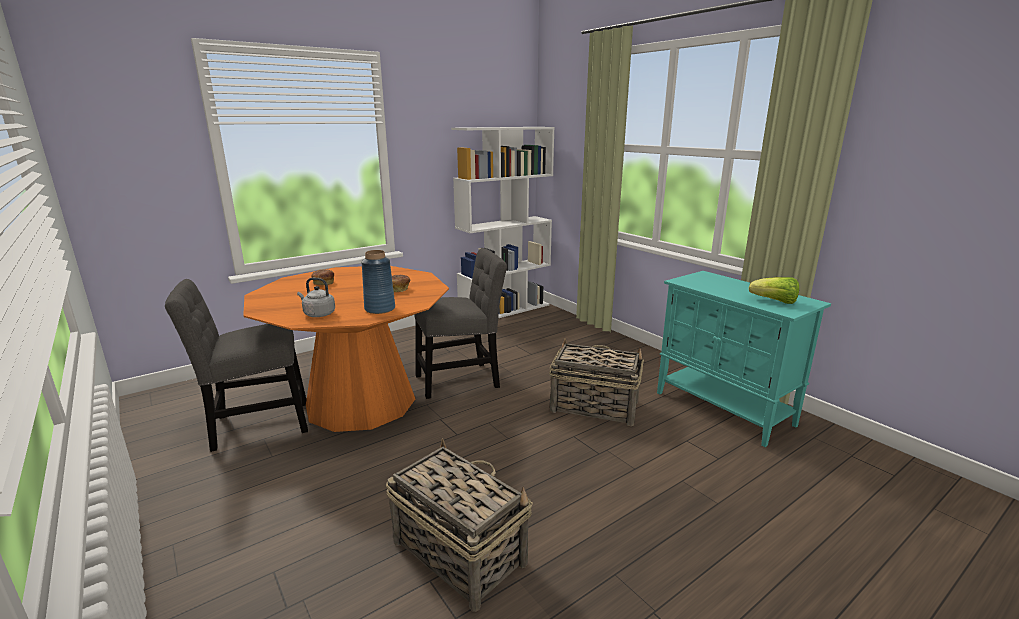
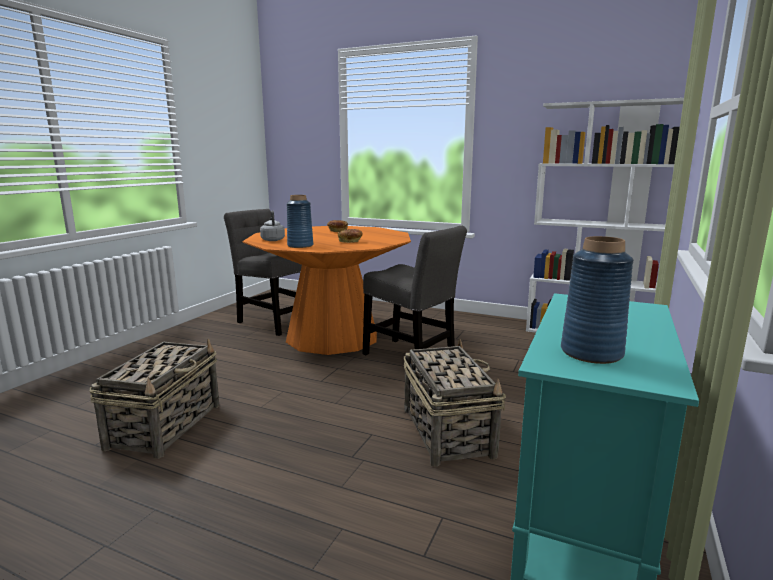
camera: 60 degrees right, 5 degrees down
(774, 301) = (591, 353): lettuce -> blue vase

